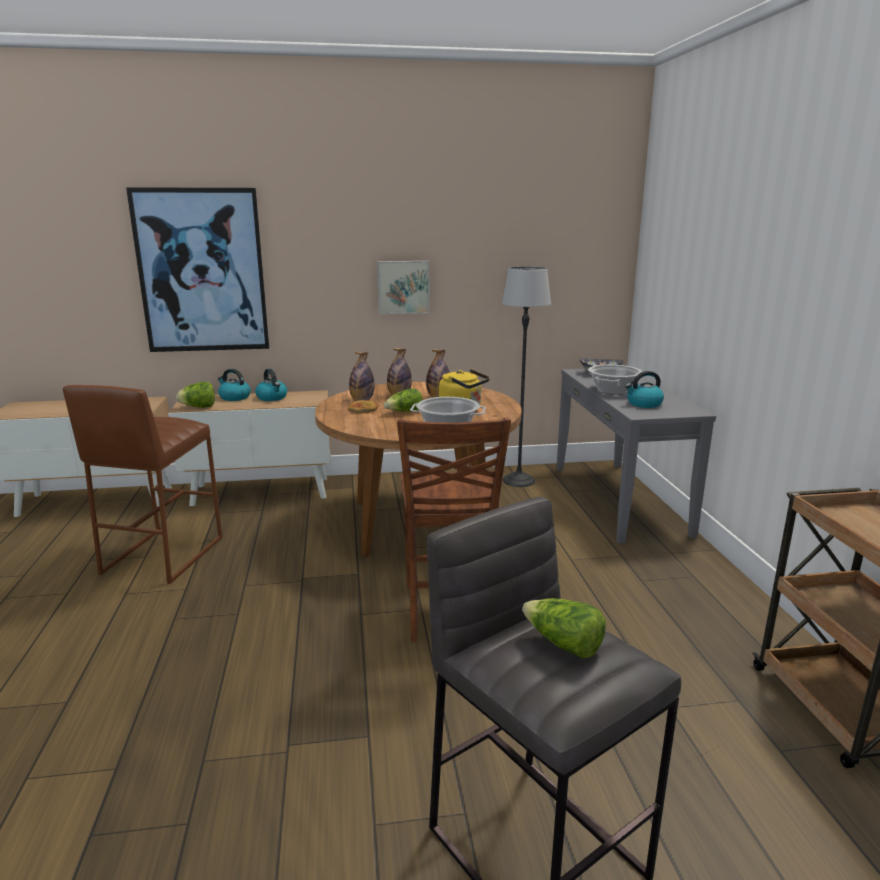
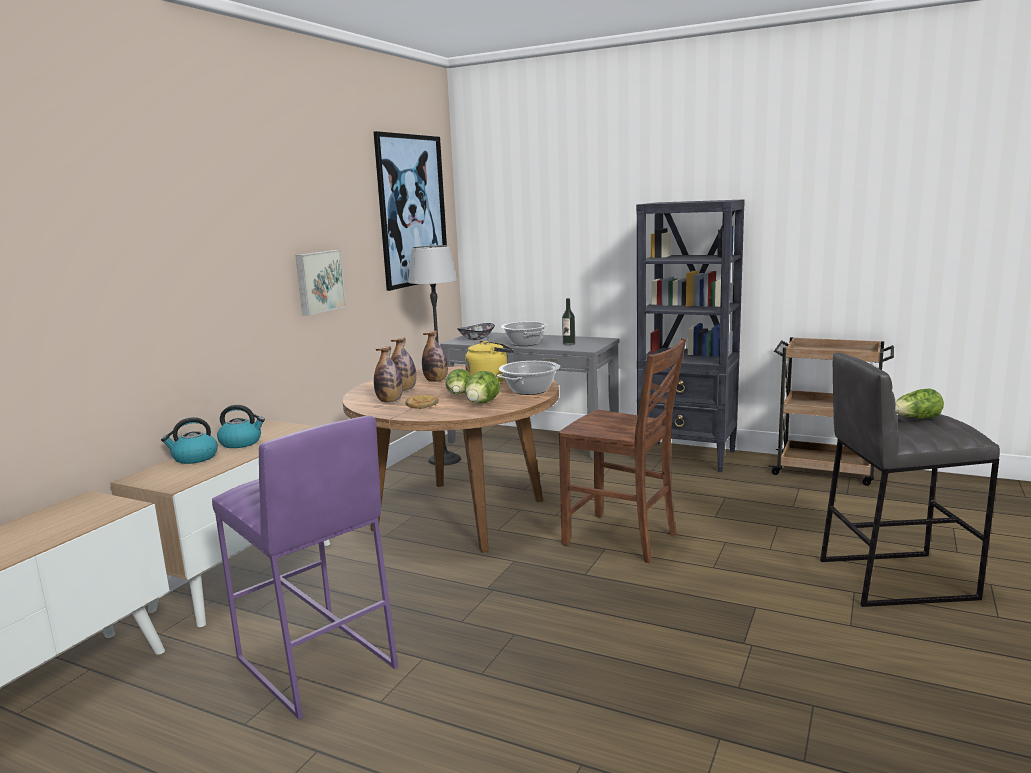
camera: 55 degrees left, 5 degrees down
(161, 555) = (315, 664): brown stool -> purple stool
(199, 407) = (192, 477): lettuce -> lettuce (481, 403)
(202, 271) = (119, 290): picture -> picture (412, 210)
(643, 404) = (569, 344): kettle -> bottle
(714, 592) = (688, 457): none -> black bookcase

